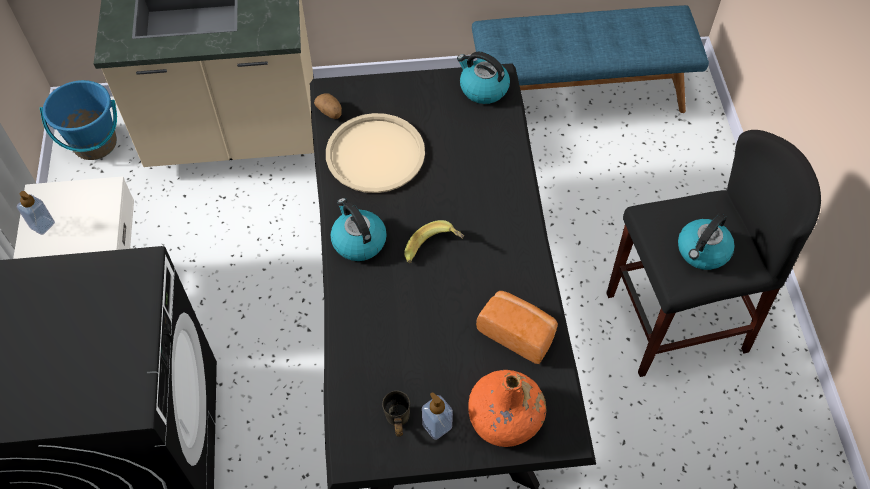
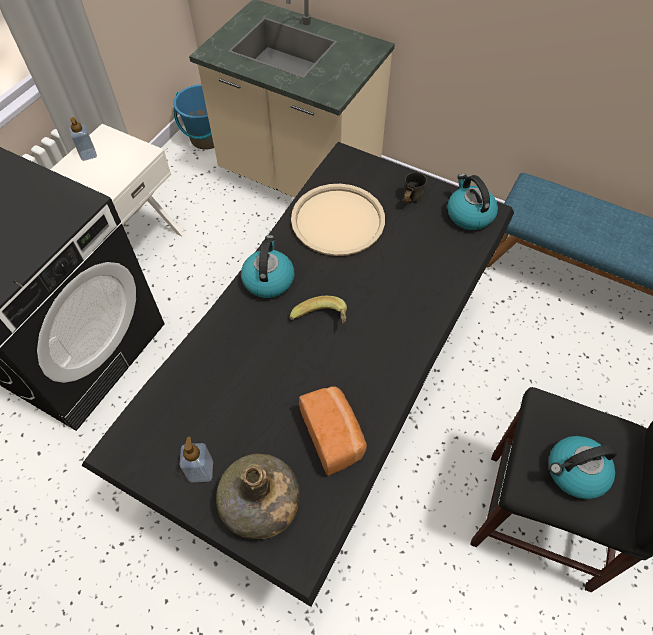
camera: 35 degrees right, 0 degrees up
(330, 112) = (330, 171): potato -> none
(395, 422) = (172, 443): grey mug -> grey mug (409, 199)
(505, 419) = (260, 505): orange bottle -> green bottle

